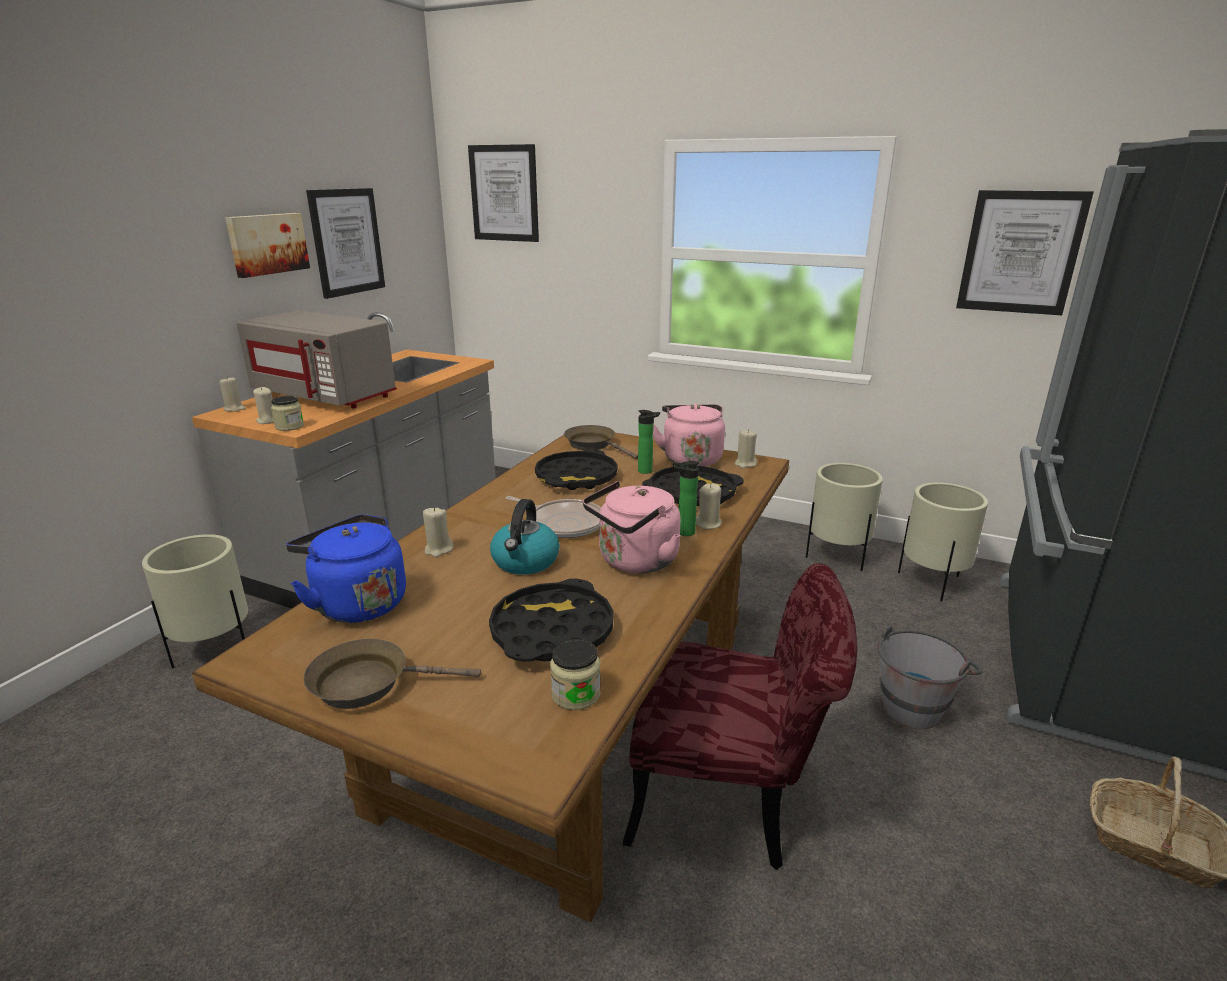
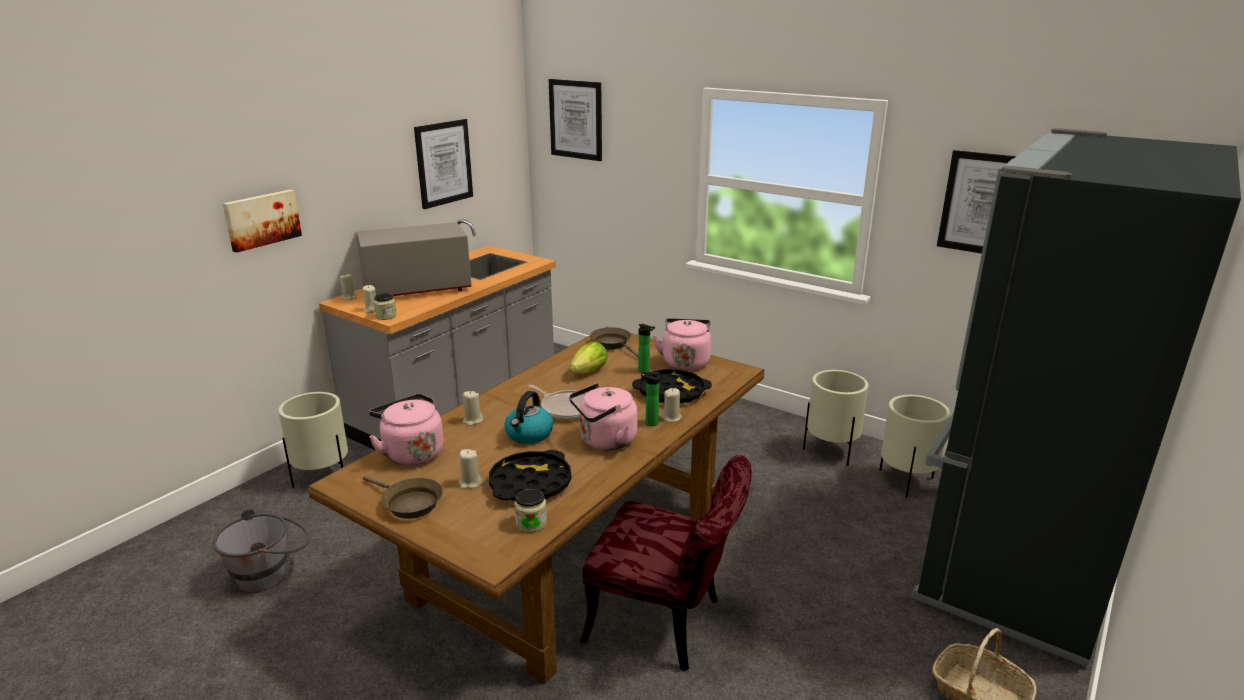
camera: 10 degrees right, 0 degrees up
(267, 244) = (381, 171): picture -> picture (262, 219)
(326, 395) = (417, 289): grey microwave -> grey microwave turned 120 degrees clockwise
(357, 603) = (411, 453): blue kettle -> pink kettle
(369, 683) = (408, 503): brown frying pan -> brown frying pan turned 150 degrees counterclockwise
(576, 477) = (589, 372): black tray -> lettuce
(745, 464) = (726, 370): beige candle -> beige candle (470, 483)
(916, 704) = (842, 575): grey bucket -> grey bucket (271, 574)

